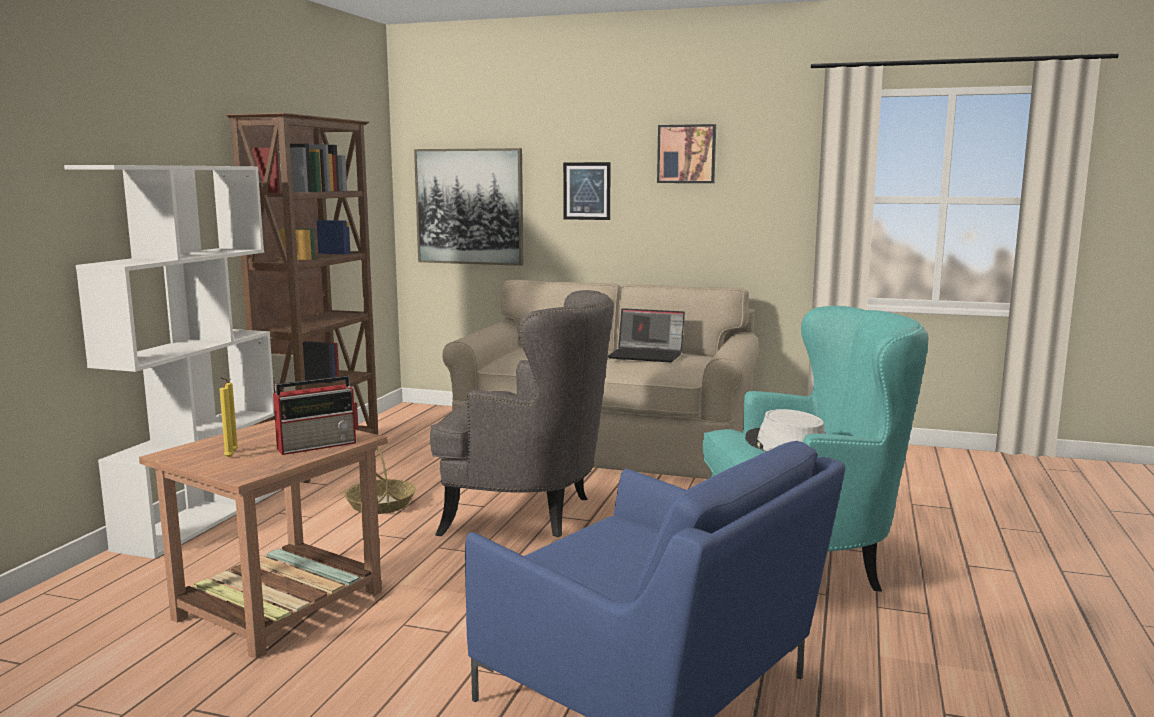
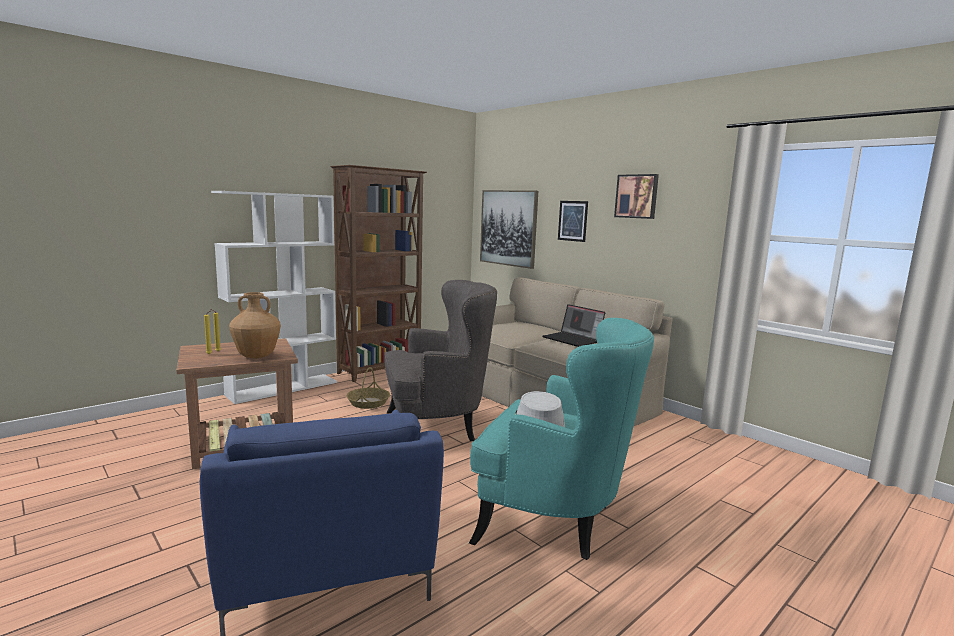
camera: 30 degrees right, 0 degrees up
(318, 445) = (257, 356): radio -> brown vase
(529, 512) = (436, 428): grey armchair -> grey armchair turned 60 degrees counterclockwise

